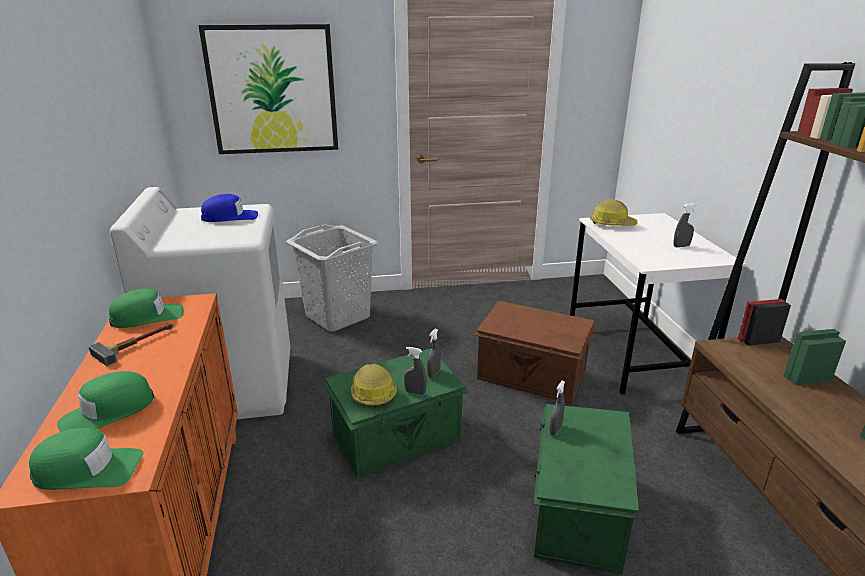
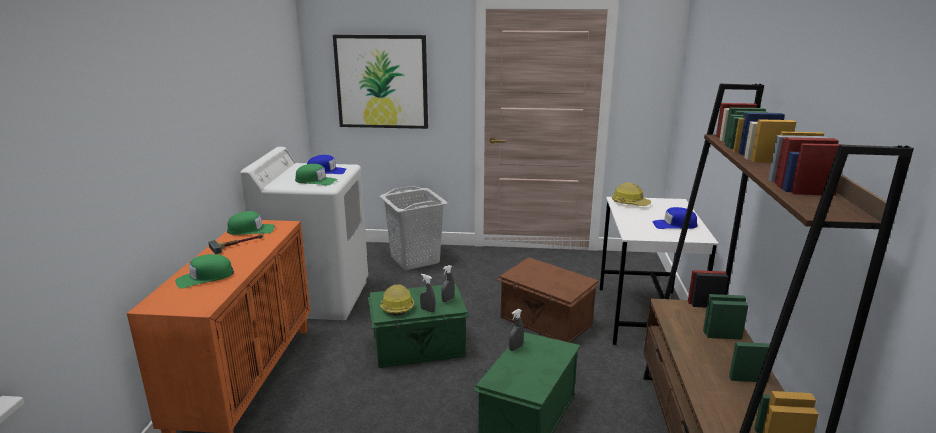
camera: 15 degrees right, 5 degrees down
(88, 469) = (182, 303): green cap -> green cap (316, 181)
(681, 246) = (674, 225): grey spray bottle -> blue cap

